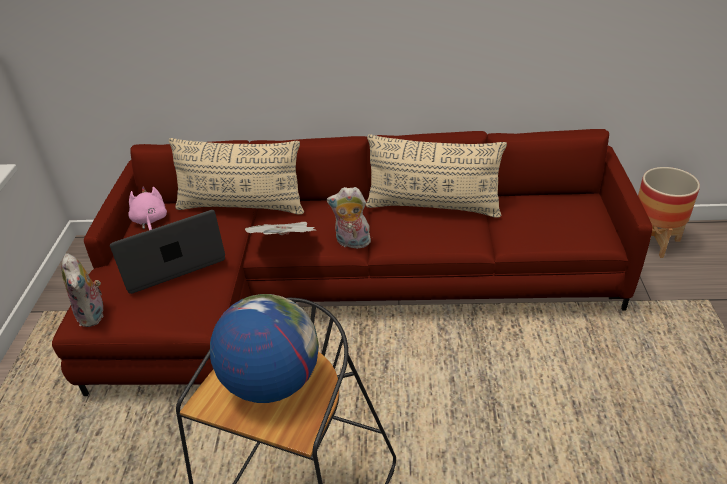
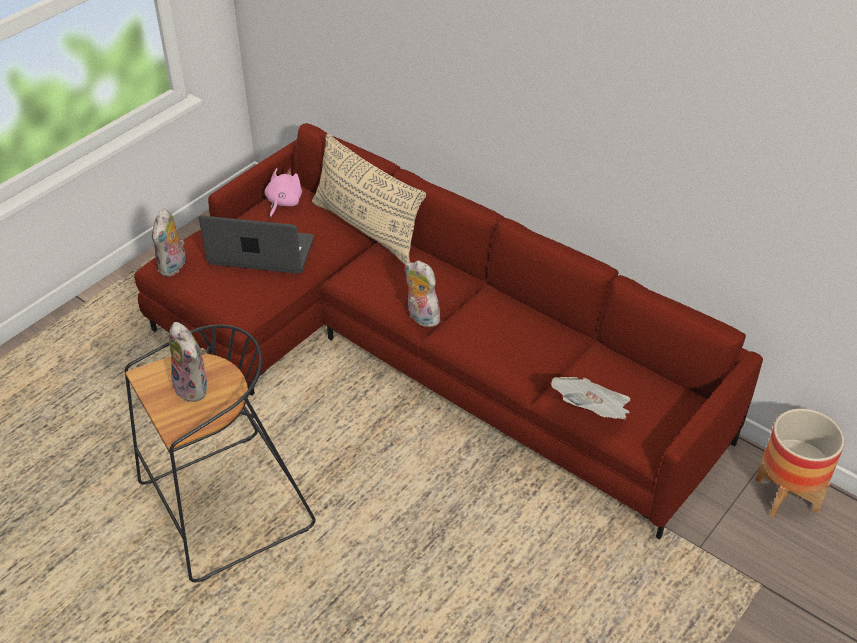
camera: 35 degrees right, 5 degrees up
(271, 381) = (194, 387): globe -> plush toy
(285, 242) = (366, 285): newspaper -> newspaper (592, 411)
(433, 206) = (530, 322): beige pillow -> none

